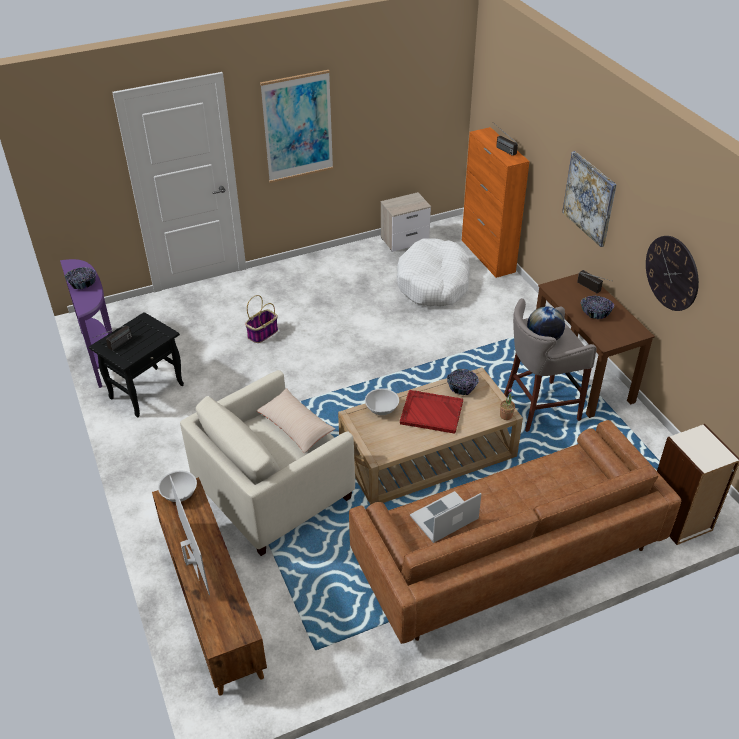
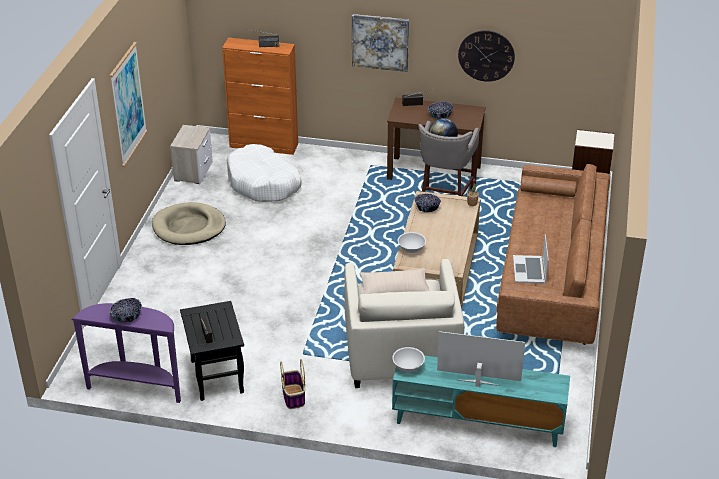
camera: 55 degrees left, 5 degrees down
(211, 604) = (477, 422): brown tv stand -> turquoise tv stand
(262, 334) = (219, 289): basket -> basket (294, 397)
(328, 276) = (189, 227): none -> beige dog bed
(431, 412) = (437, 230): red tray -> none

